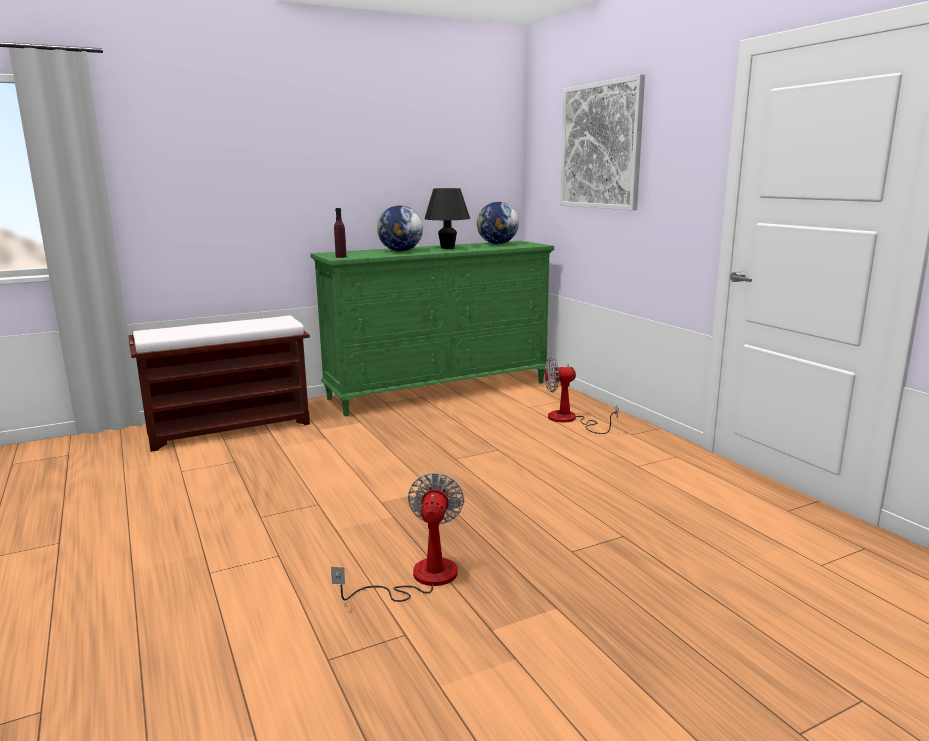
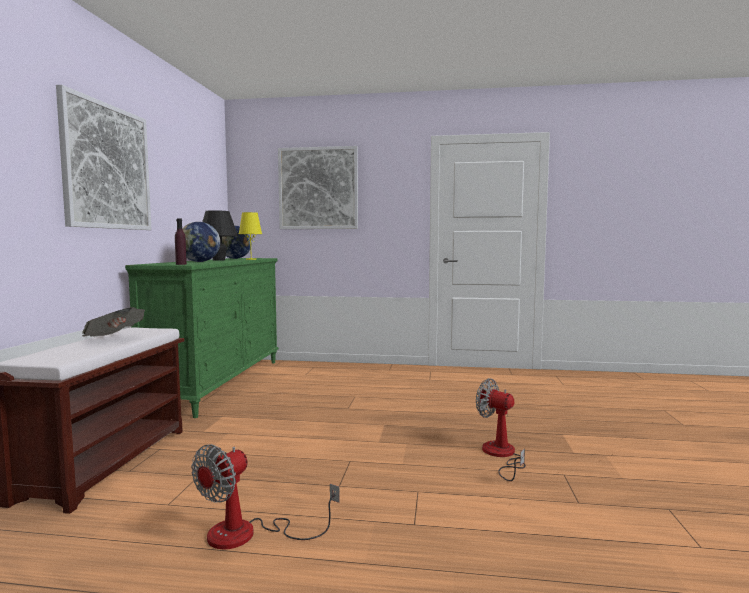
camera: 55 degrees left, 10 degrees down
(237, 325) = (114, 339): none -> newspaper
(293, 156) = (107, 167): none -> picture
(489, 248) = (251, 259): none -> yellow table lamp
(570, 420) = (345, 373): fan -> fan (248, 534)

